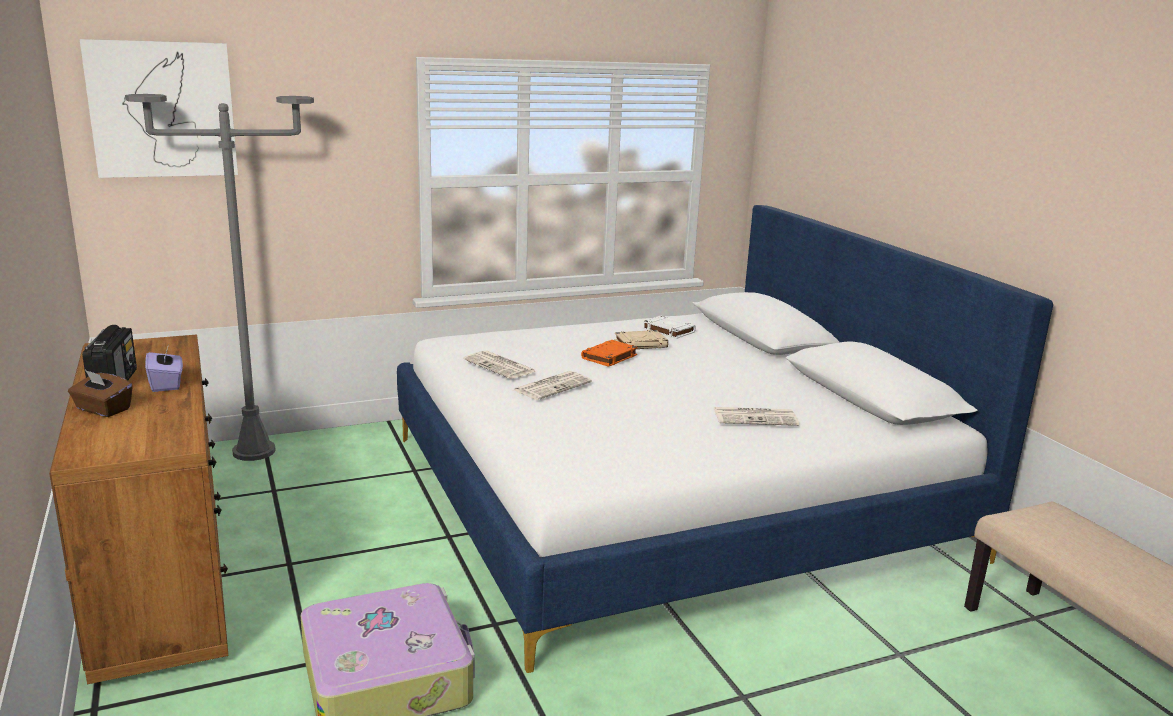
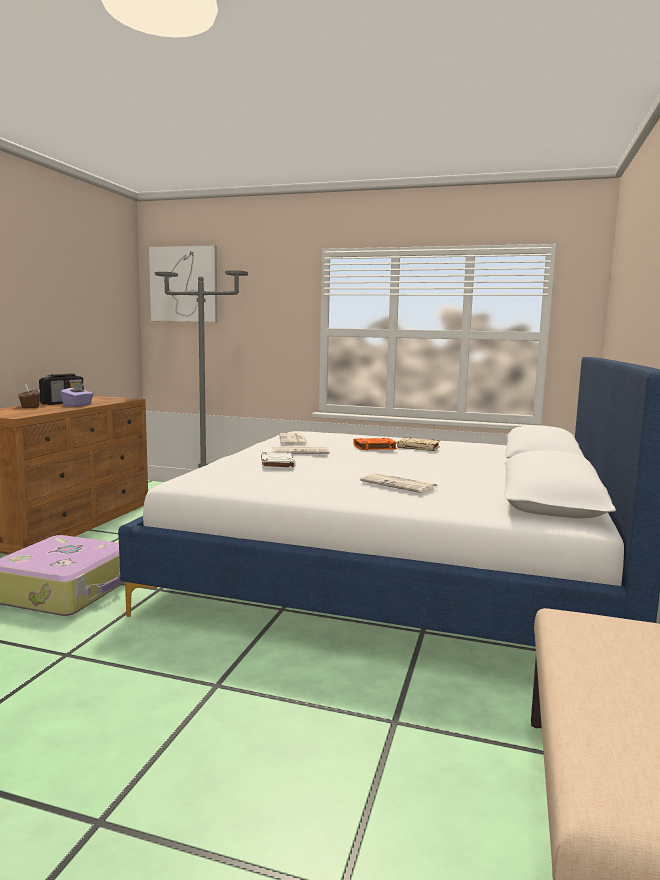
camera: 40 degrees right, 10 degrees down
(668, 330) = (462, 447): white book -> white book (277, 464)

